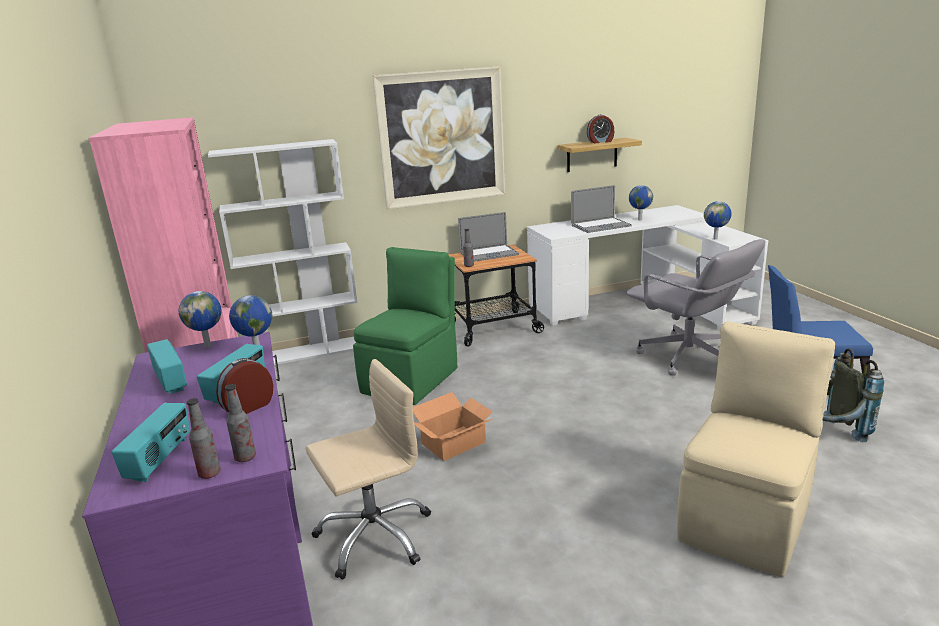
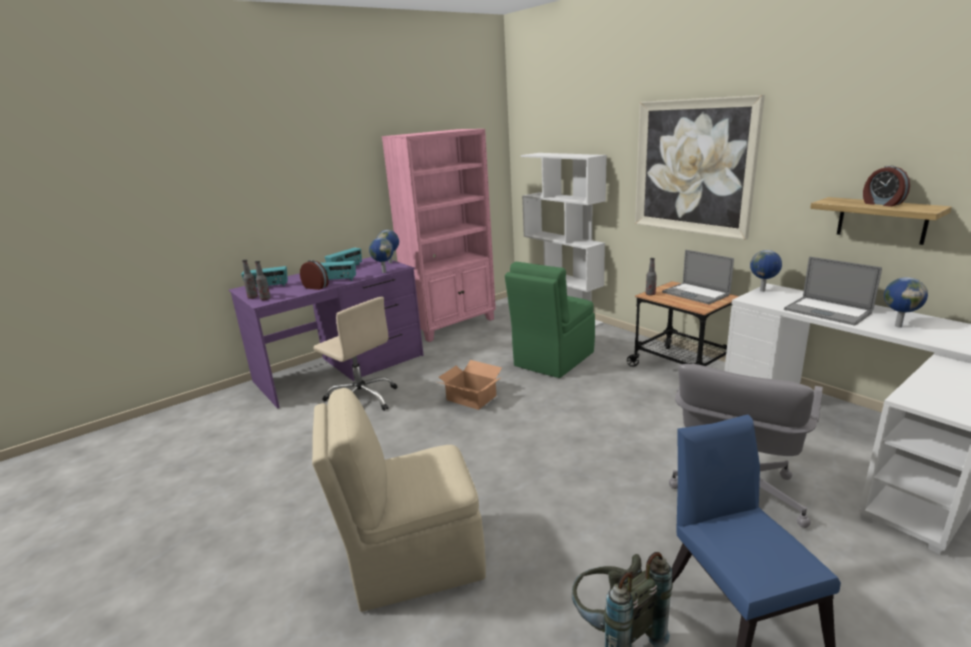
camera: 70 degrees right, 0 degrees up
(412, 379) = (552, 360): green chair -> green chair turned 120 degrees clockwise
(716, 238) = (913, 387): globe -> globe (762, 291)
(746, 519) = (412, 561): beige chair -> beige chair turned 150 degrees clockwise

